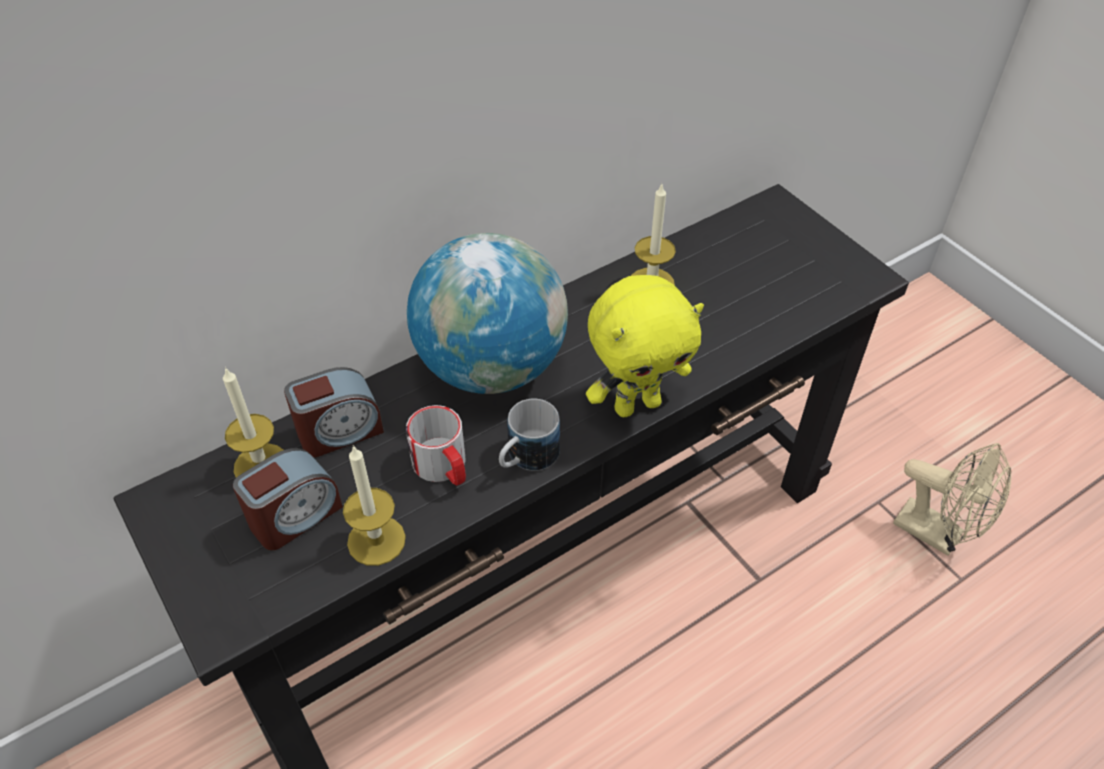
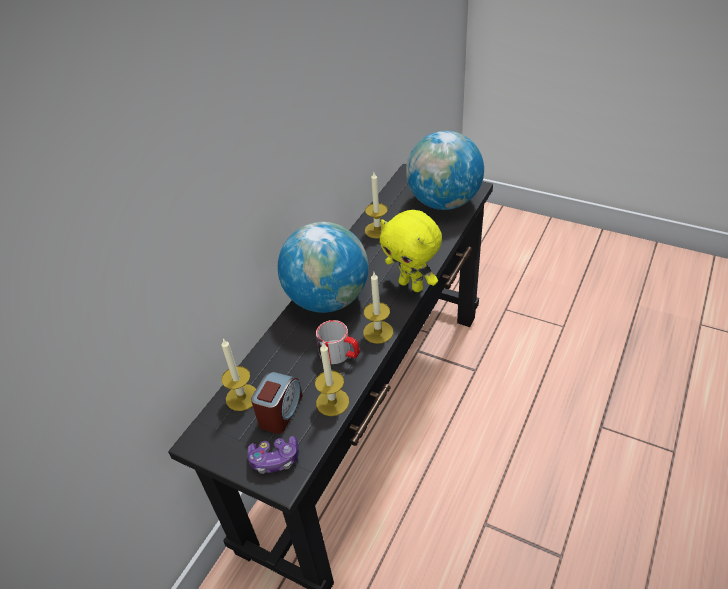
camera: 25 degrees left, 5 degrees down
(234, 587) = (274, 459): none -> game controller
(339, 431) = (272, 362): alarm clock -> none
(526, 459) = (378, 332): mug -> candle
(637, 404) = (412, 285): yellow plush toy -> yellow plush toy turned 90 degrees clockwise
(796, 280) = (443, 202): none -> globe
(938, 534) = (540, 311): beige fan -> none

